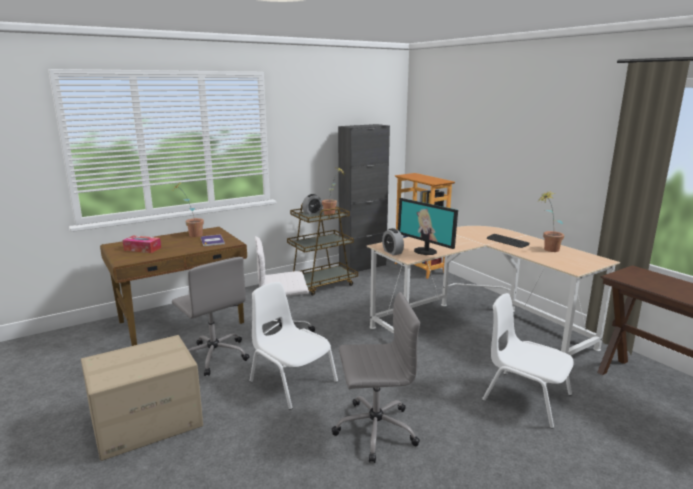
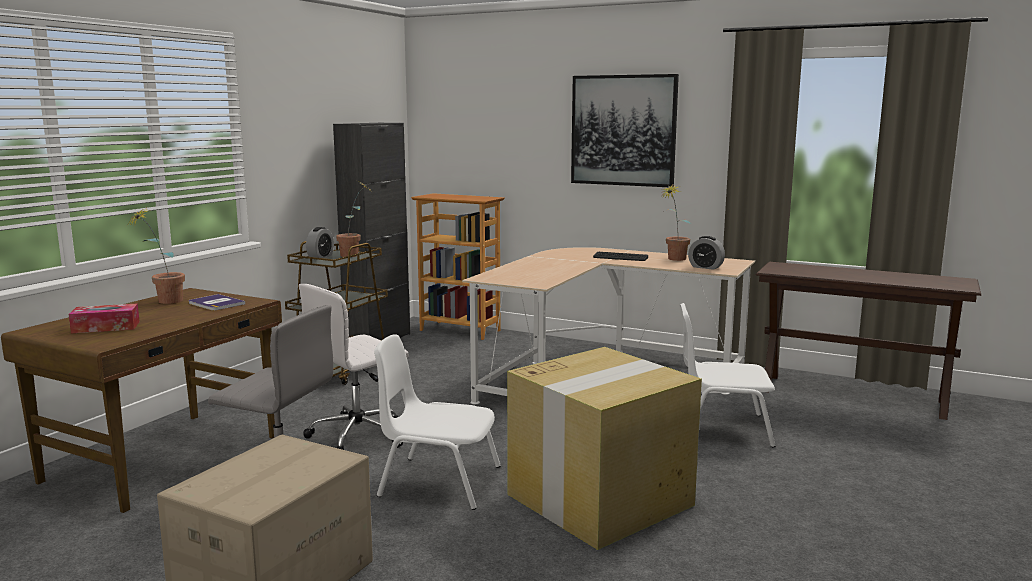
camera: 30 degrees left, 5 degrees down
(374, 429) = (601, 499): grey office chair -> cardboard box
(392, 252) = (508, 282): alarm clock -> alarm clock (705, 267)
(425, 251) = (546, 276): monitor -> none
(537, 140) = (623, 130): none -> picture

